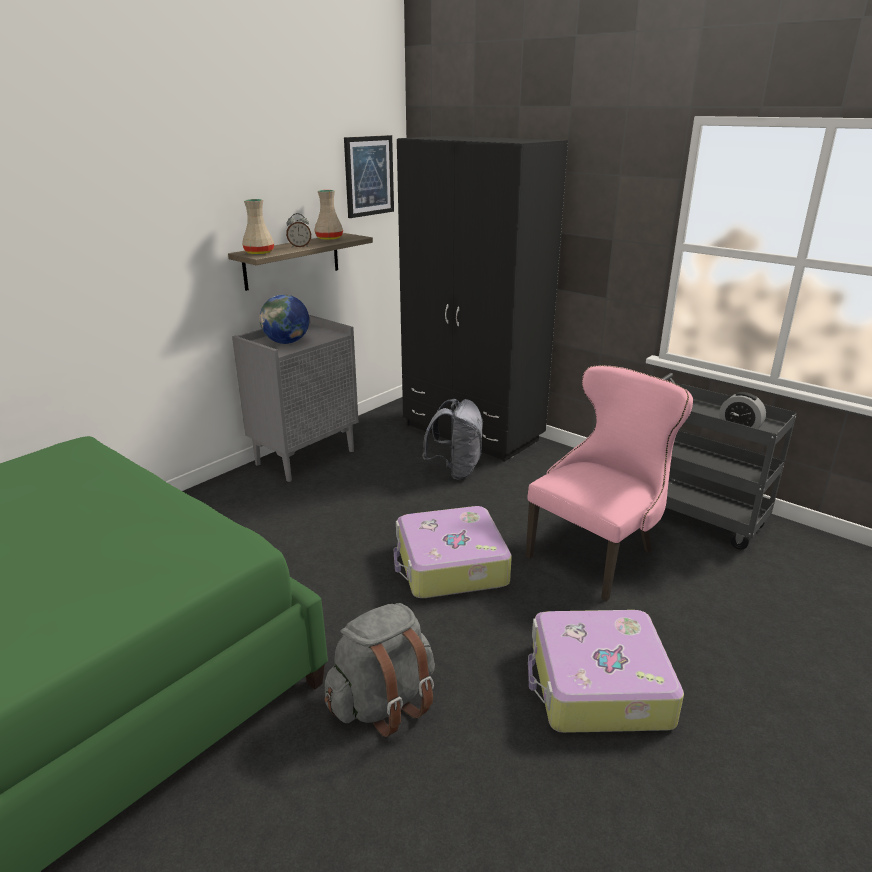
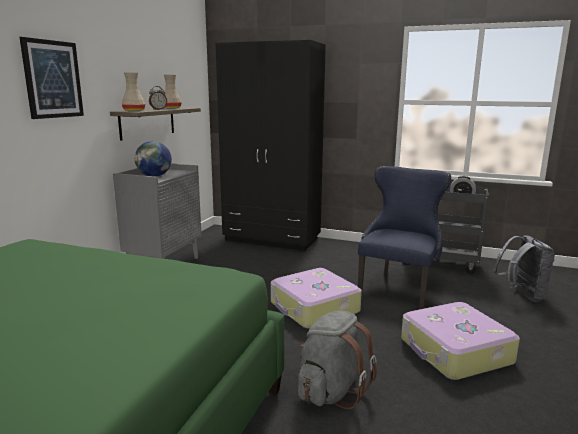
camera: 20 degrees left, 10 degrees down
(369, 176) = (189, 71): picture -> picture (52, 79)
(456, 470) = (277, 259): grey backpack -> grey backpack (521, 295)
(597, 554) = (398, 288): pink chair -> blue chair

